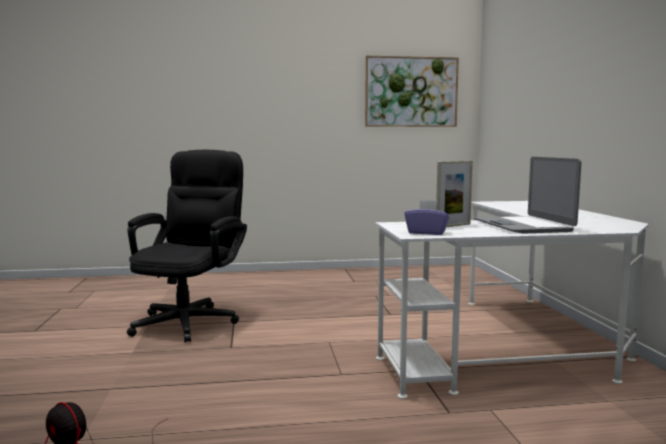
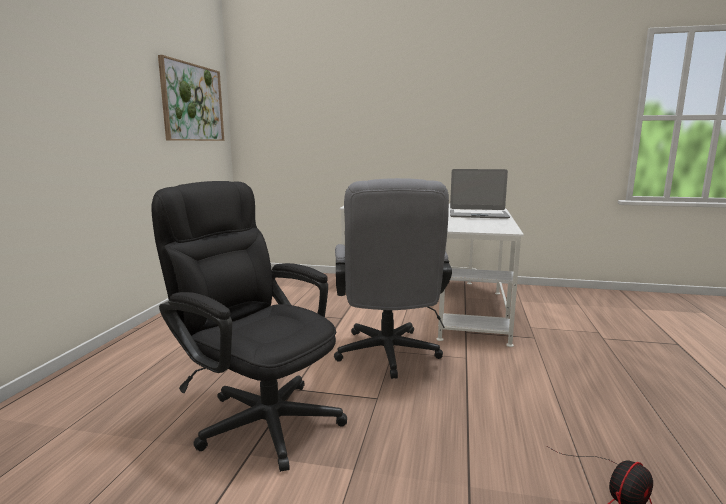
camera: 70 degrees left, 5 degrees up
(314, 341) = (387, 357): none -> grey office chair
(426, 232) = (500, 228): purple tissue box -> none
(453, 226) = (471, 222): picture frame -> none

